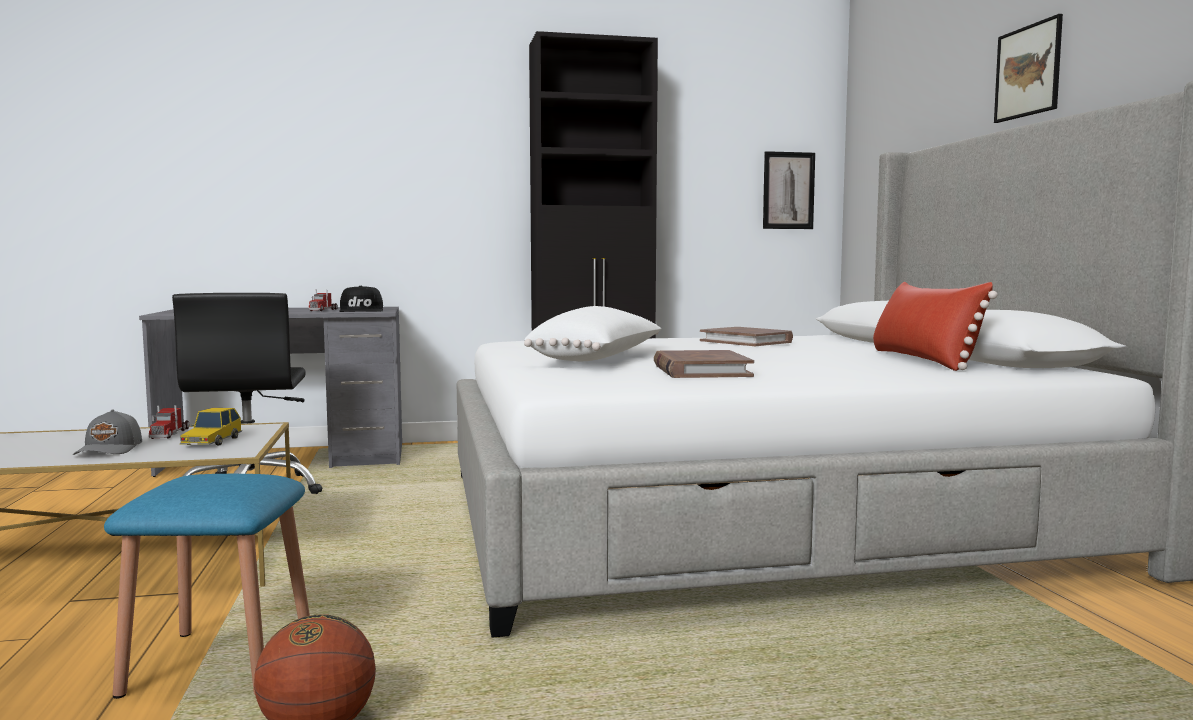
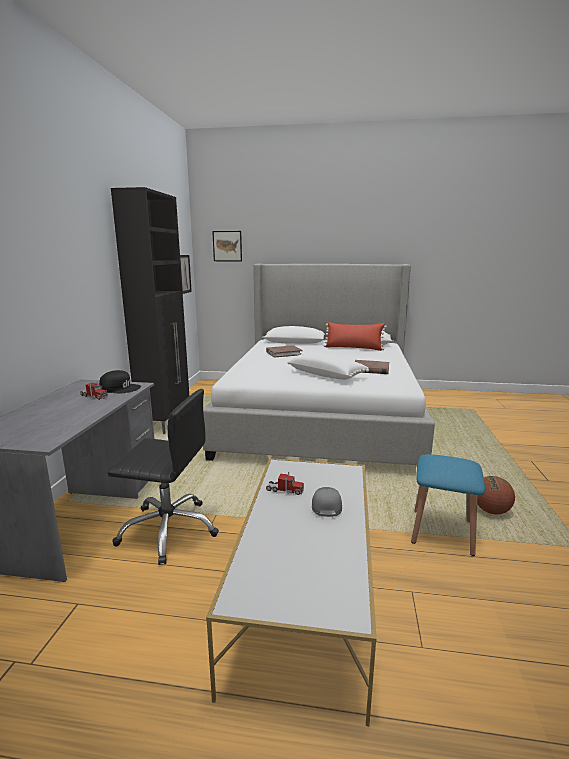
camera: 70 degrees left, 10 degrees up
(110, 449) = (325, 505): grey cap -> grey cap turned 105 degrees counterclockwise
(211, 441) = (317, 477): toy car -> none
(1028, 71) = (318, 242): picture -> picture (227, 246)

